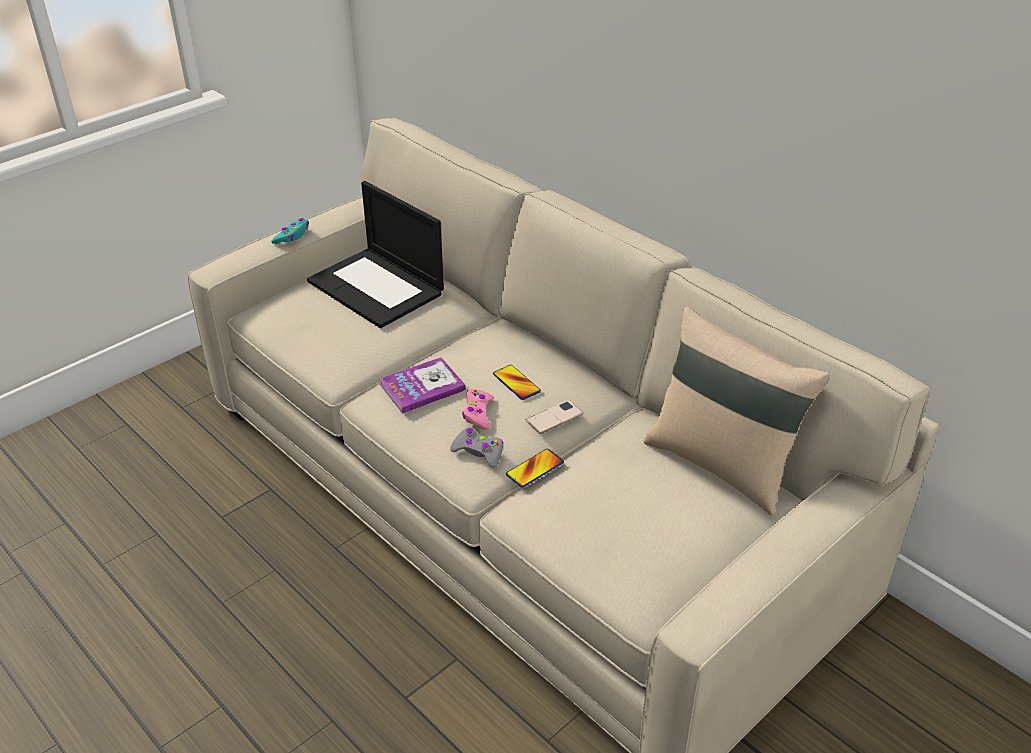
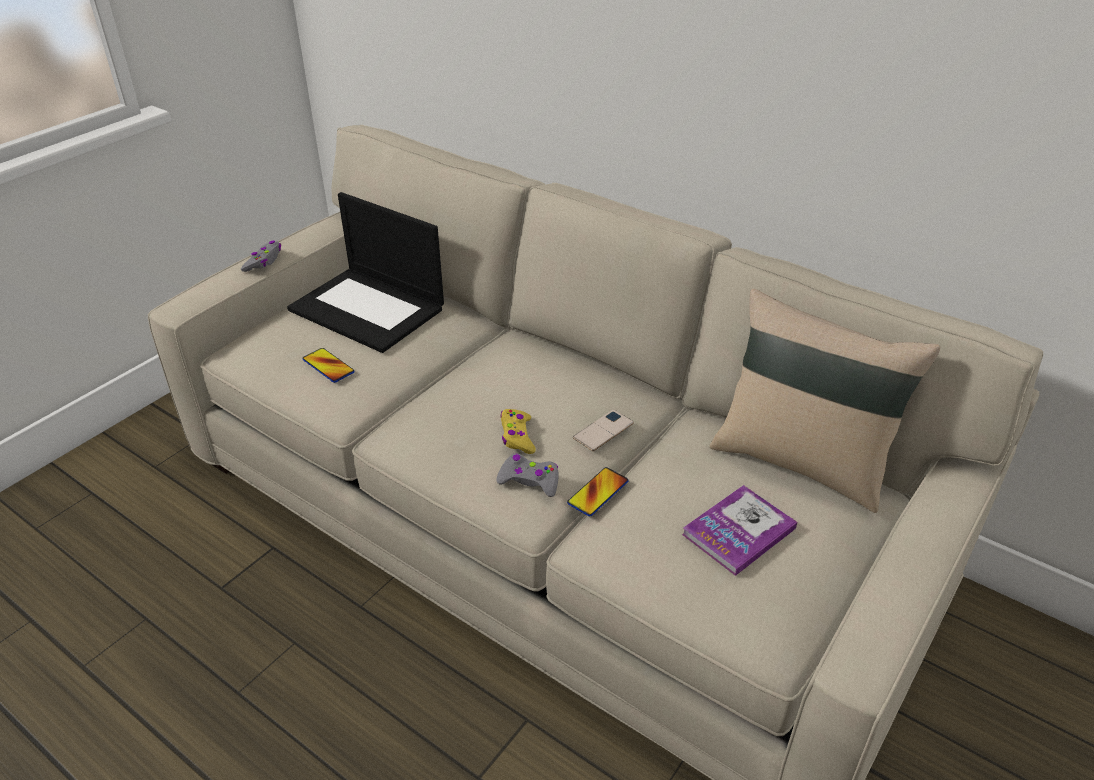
camera: 10 degrees left, 0 degrees up
(292, 236) = (264, 261): turquoise game controller -> grey game controller
(422, 387) = (446, 413): book -> book (739, 531)
(478, 413) = (517, 436): pink game controller -> yellow game controller
(516, 383) = (550, 397): phone -> phone (328, 366)

